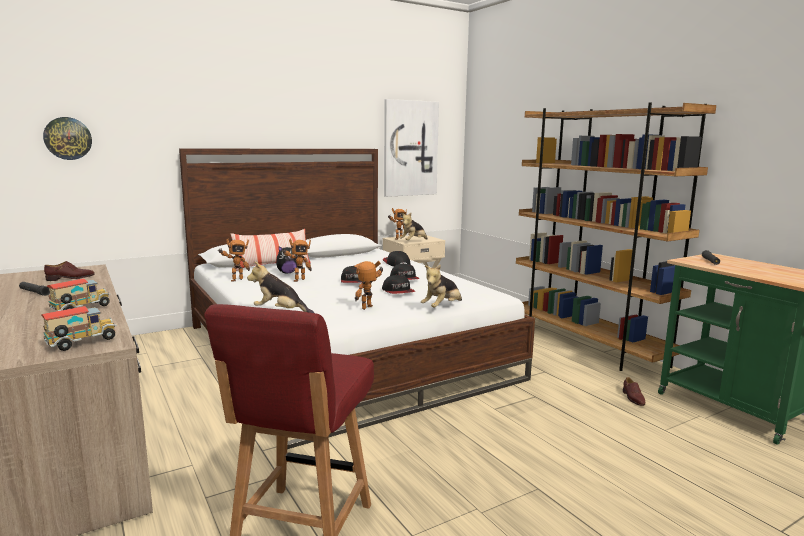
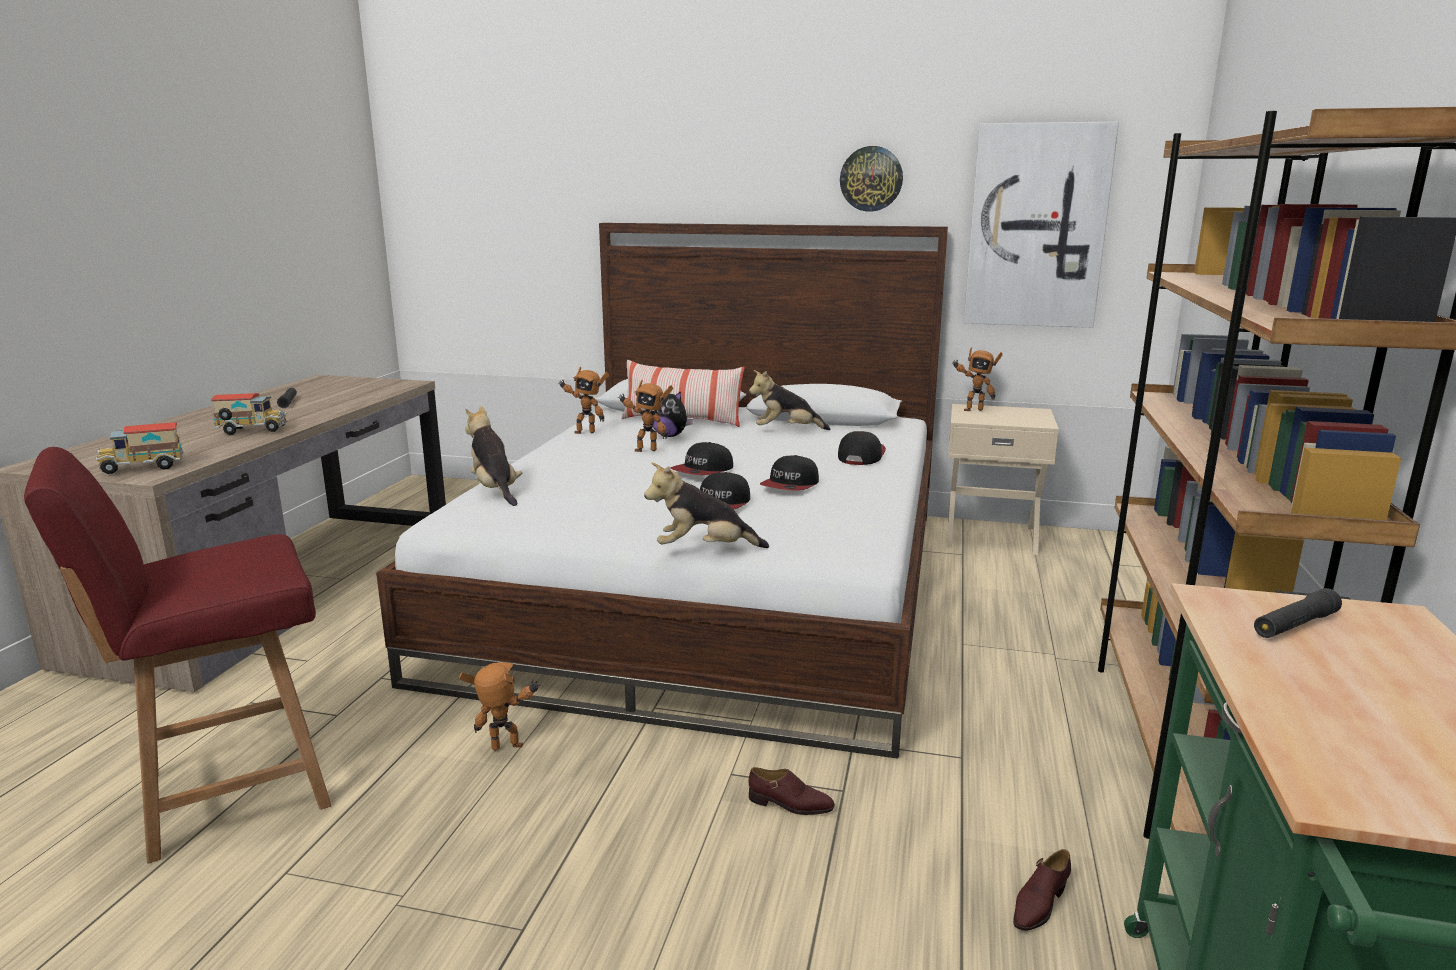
camera: 45 degrees right, 5 degrees up
(68, 138) = (473, 208): wall clock -> wall clock (871, 179)
(70, 278) = (357, 392): brown shoe -> brown shoe (790, 804)
(82, 343) = (143, 468): toy truck -> toy truck turned 150 degrees clockwise
(369, 308) = (605, 518): toy robot -> toy robot (507, 750)
(413, 242) = (982, 421): plush toy -> plush toy (786, 431)

